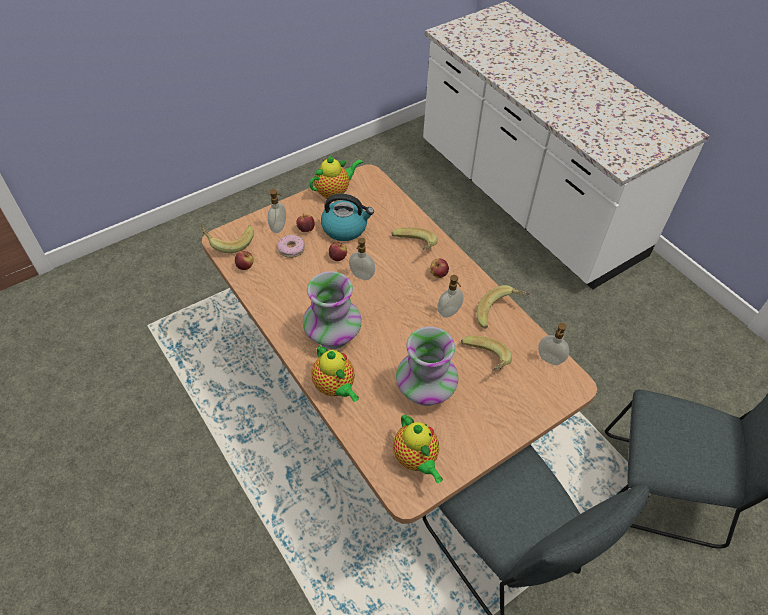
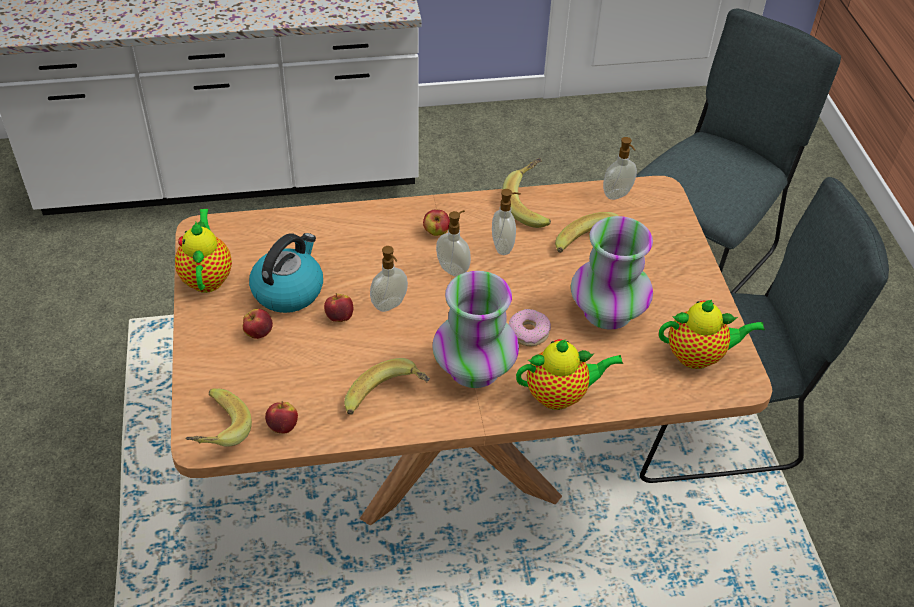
camera: 65 degrees left, 5 degrees down
(279, 227) = (231, 362): soap dispenser -> soap dispenser (453, 269)
(291, 249) = (287, 362): donut -> donut (529, 332)
(413, 248) = (376, 238): banana -> banana (388, 401)

